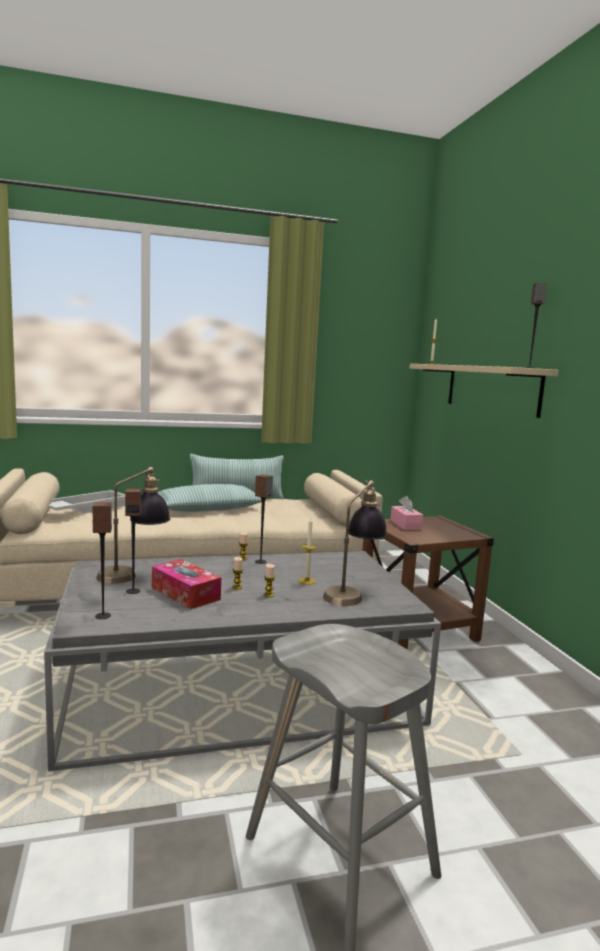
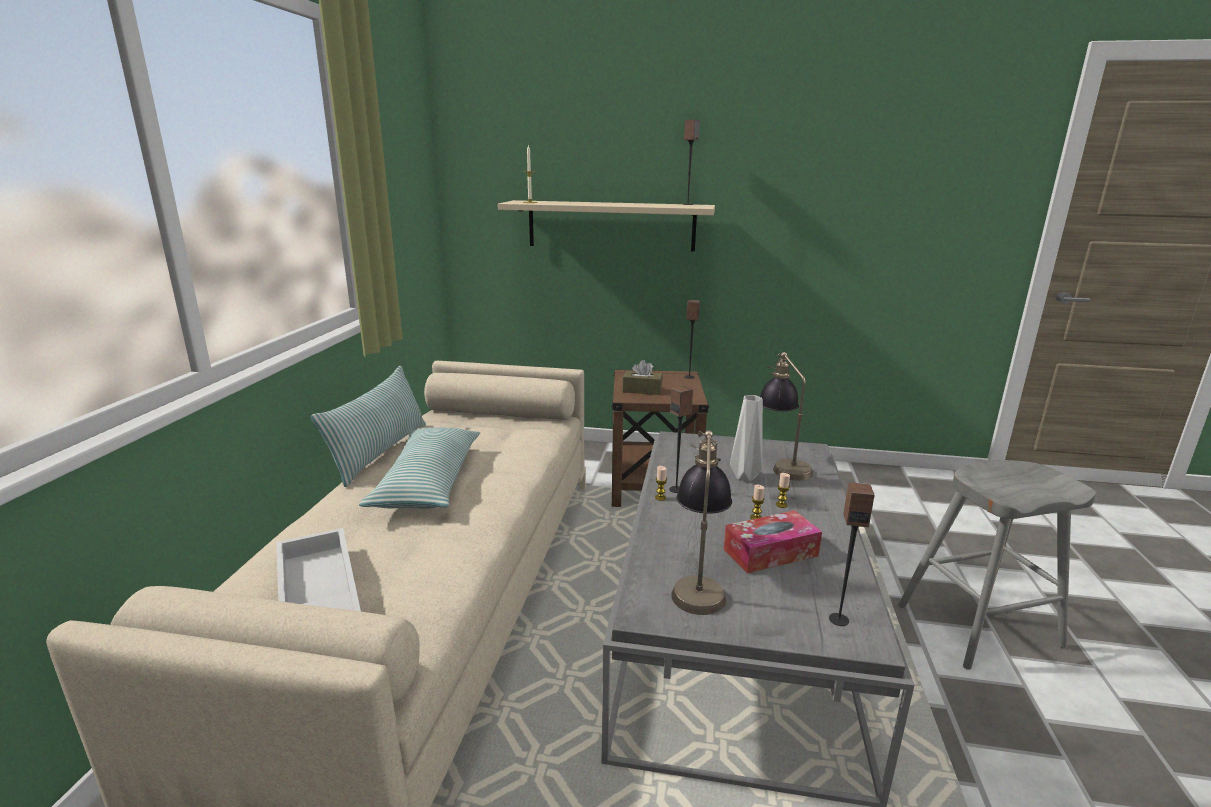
camera: 65 degrees left, 10 degrees up
(133, 591) = (757, 588): speaker -> speaker (689, 377)
(307, 581) = (745, 477): candle -> grey vase
(405, 525) = (642, 390): pink tissue box -> brown tissue box

